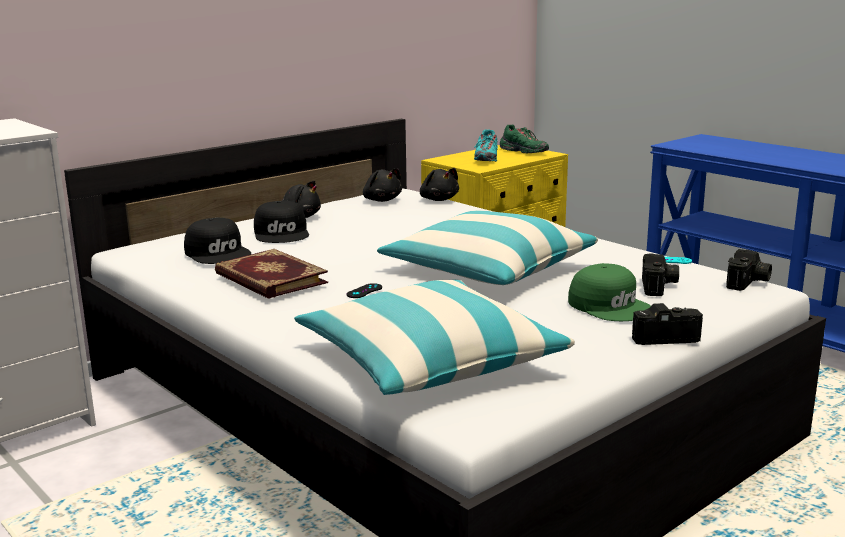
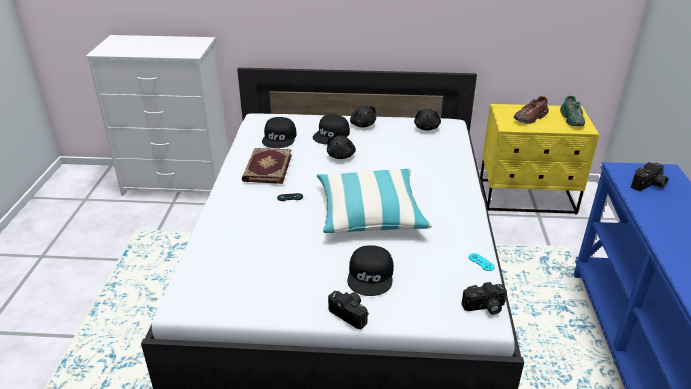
camera: 45 degrees right, 15 degrees up
(429, 361) = (230, 259): pillow -> none
(438, 199) = (458, 140): black plush toy -> black plush toy (341, 156)
(486, 159) = (530, 118): turquoise shoe -> brown shoe
(610, 305) = (371, 276): green cap -> black cap
(659, 286) = (425, 278): camera -> camera (649, 185)

